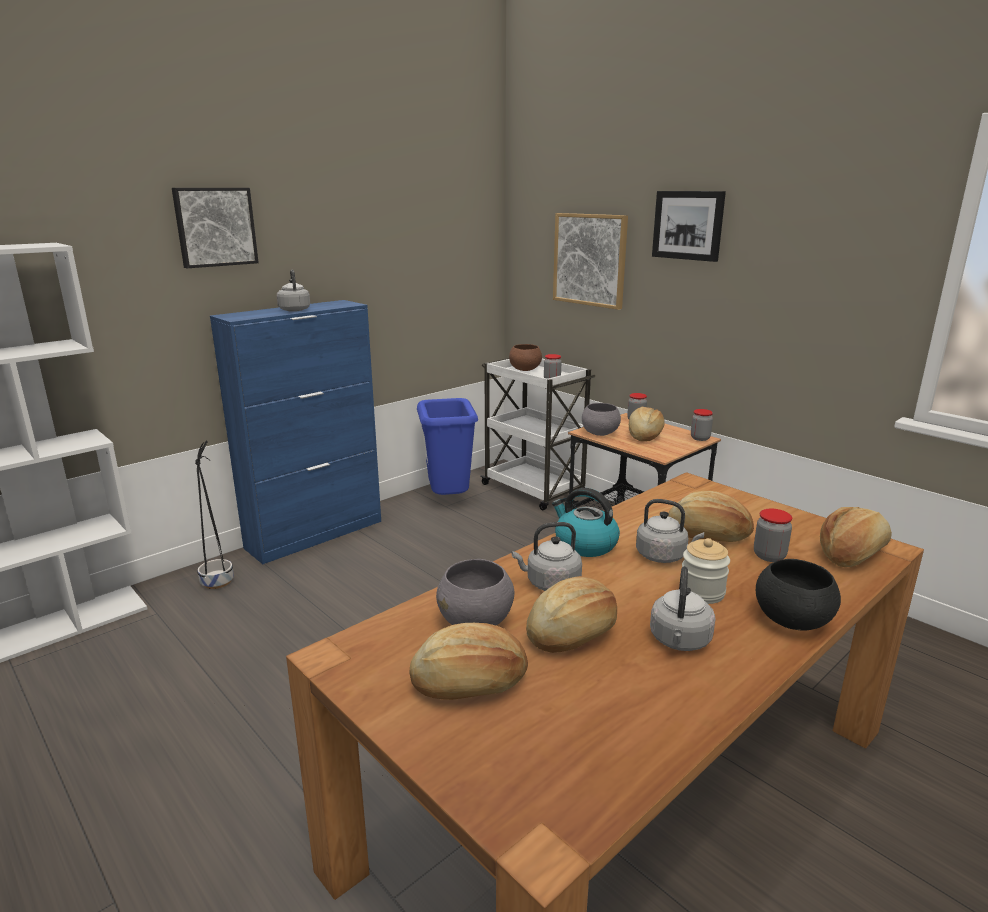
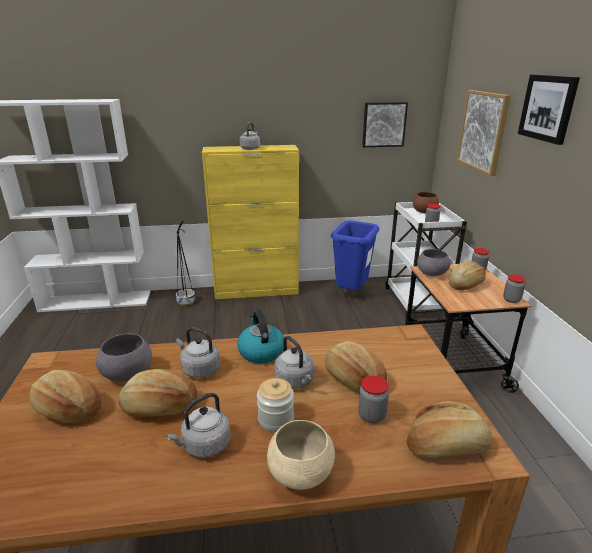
camera: 35 degrees right, 5 degrees up
(215, 227) = (210, 92): picture -> picture (383, 124)
(316, 534) = (257, 290): blue cabinet -> yellow cabinet
(791, 621) = (300, 473): black bowl -> beige bowl

